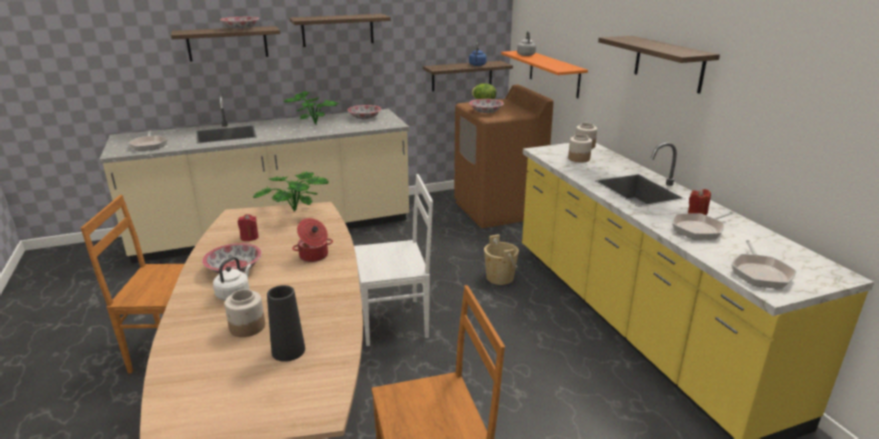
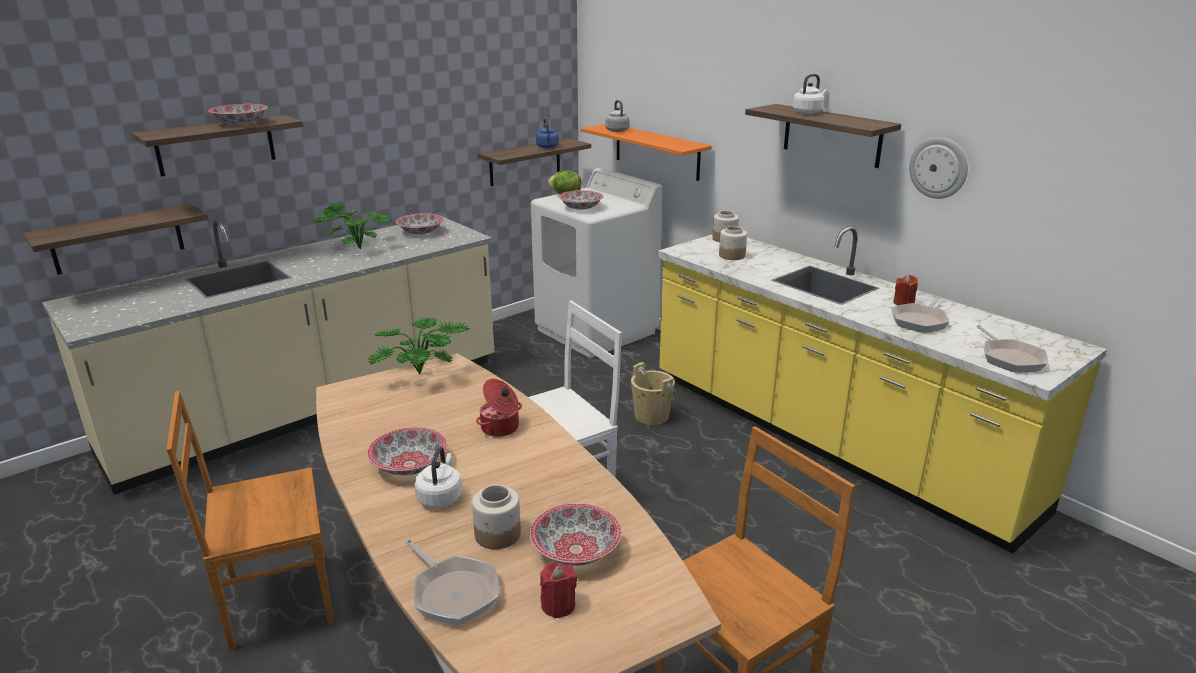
camera: 20 degrees left, 0 degrees up
(149, 145) = (130, 310): frying pan -> frying pan (453, 592)
(249, 237) = (390, 419): red candle -> red candle (558, 605)
(288, 351) = (576, 551): black vase -> bowl
(337, 30) = (367, 114): shelf -> shelf (117, 239)
(498, 210) = (596, 331): brown washing machine -> white washing machine
(648, 42) = (808, 112): none -> white kettle
(746, 95) = (938, 168): none -> wall clock

